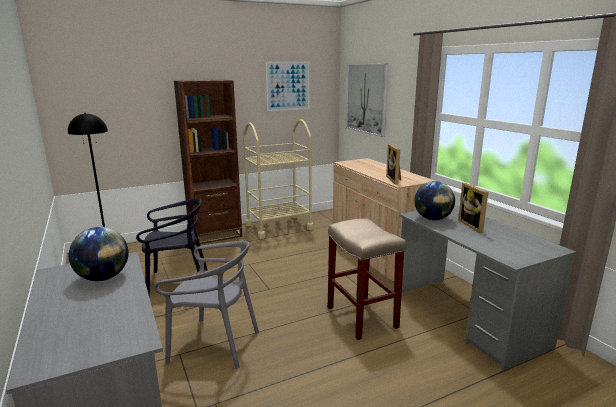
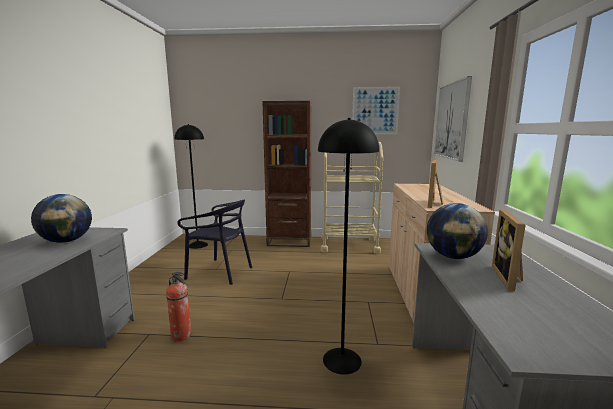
camera: 30 degrees right, 5 degrees down
(214, 344) = (181, 335): grey chair -> fire extinguisher
(361, 316) = (341, 360): beige stool -> black floor lamp

